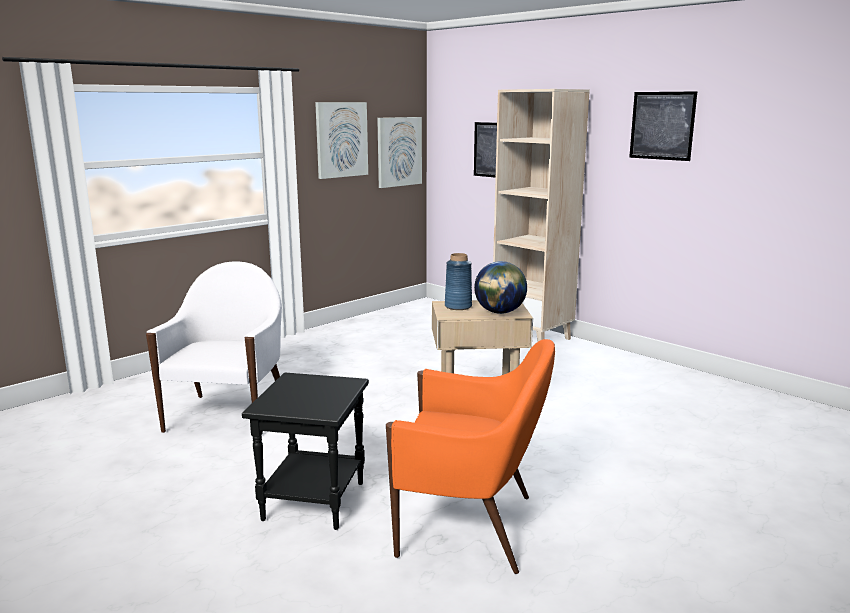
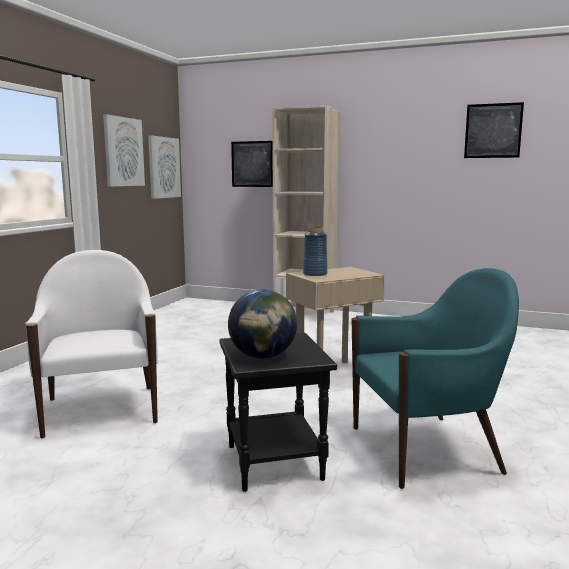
camera: 25 degrees left, 5 degrees down
(470, 526) = (427, 449): orange armchair -> turquoise armchair
(499, 312) = (354, 274): globe -> globe (263, 356)
(662, 125) = (401, 136): picture -> picture (493, 131)

